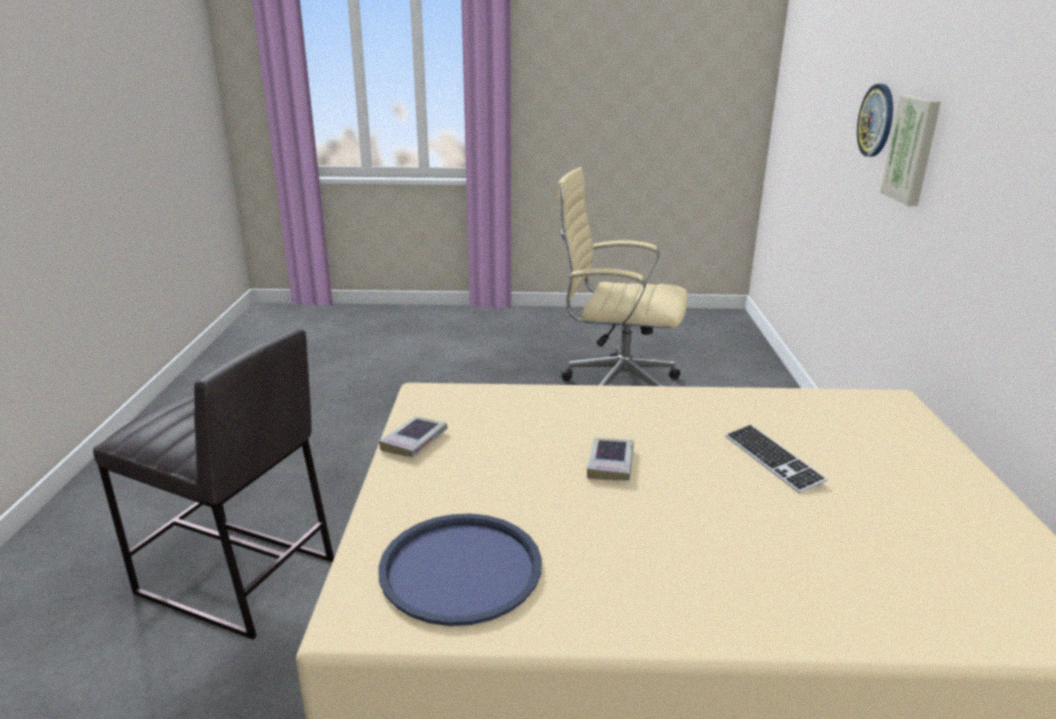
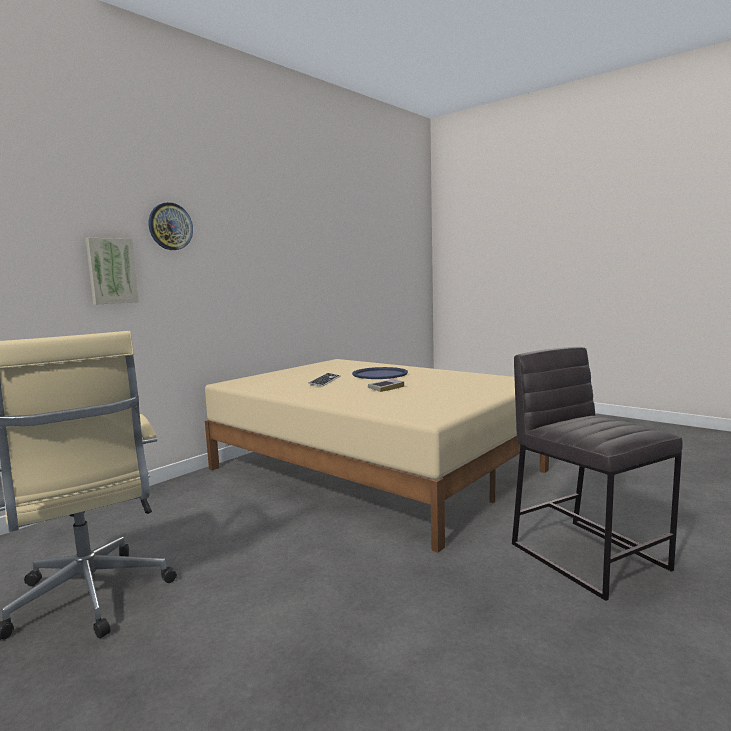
camera: 140 degrees left, 15 degrees down
(414, 441) = (463, 404): book -> none
(460, 569) = (482, 381): blue tray -> blue tray (380, 374)
(876, 120) = (39, 260): wall clock -> wall clock (170, 226)

